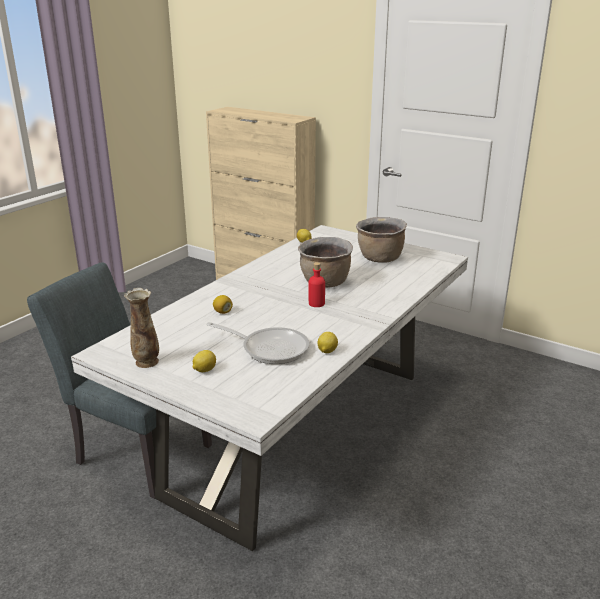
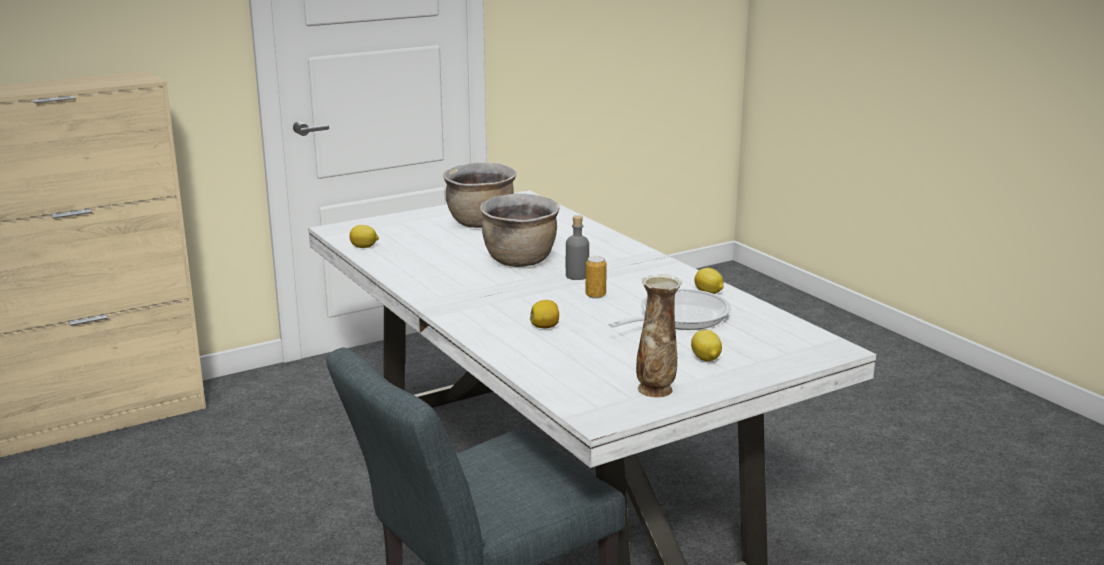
camera: 65 degrees left, 5 degrees down
(287, 315) = (595, 295): none -> can
(316, 303) = (577, 276): red bottle -> grey bottle

